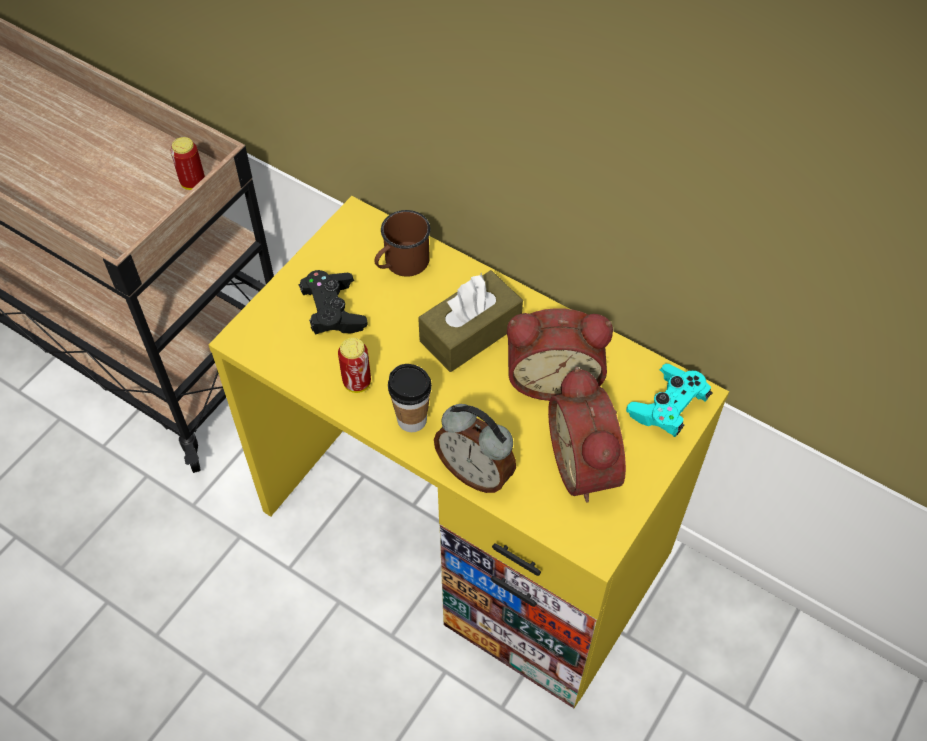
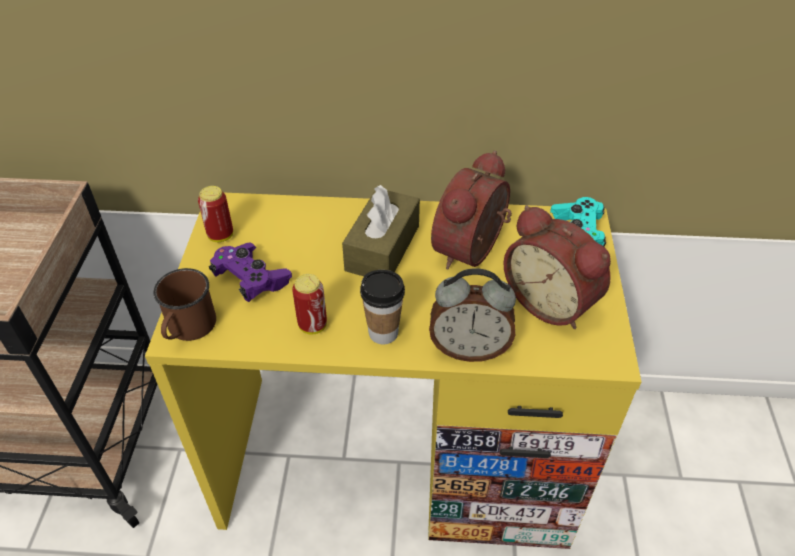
camera: 30 degrees left, 10 degrees down
(193, 183) = (45, 238): can -> can (221, 236)
(333, 311) = (251, 280): black game controller -> purple game controller
(401, 264) = (287, 223): brown mug -> brown mug (188, 329)
(553, 377) = (473, 251): alarm clock -> alarm clock turned 150 degrees clockwise

